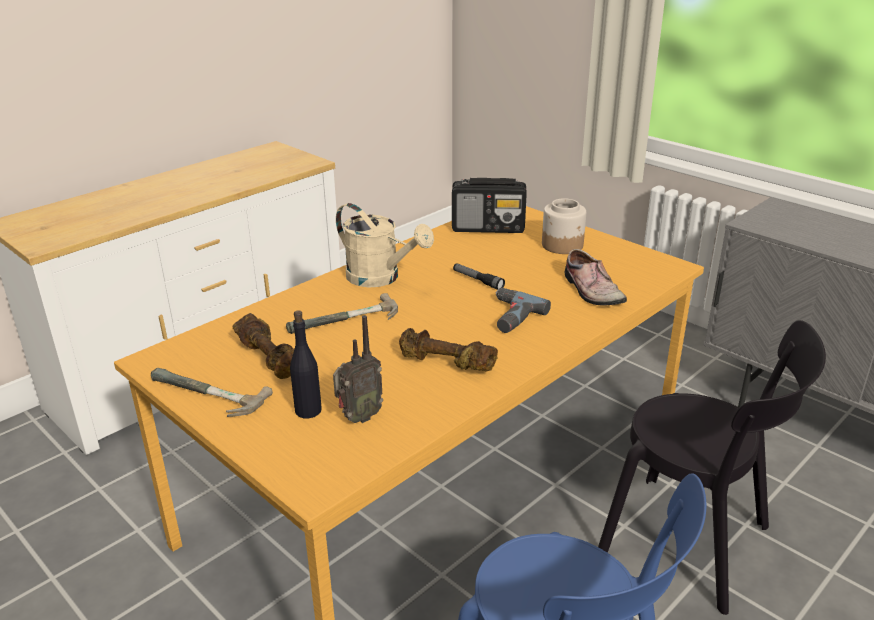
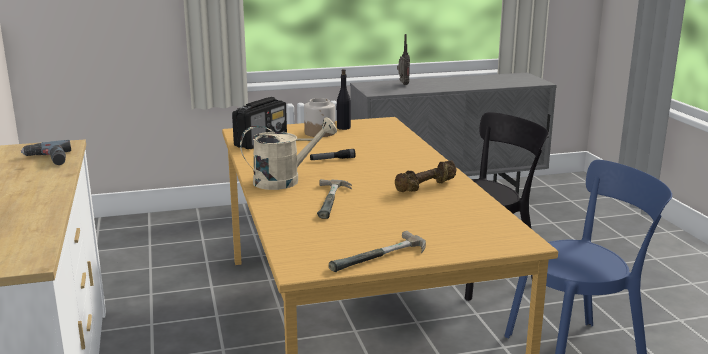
camera: 60 degrees left, 10 degrees down
(270, 359) = (355, 230): brown dumbbell -> none
(308, 410) = (438, 230): black bottle -> black bottle (343, 128)
(358, 418) = (462, 219): radio -> radio (403, 85)
(509, 316) = (390, 163): power drill -> power drill (48, 159)
(590, 291) = (387, 141): shoe -> none

